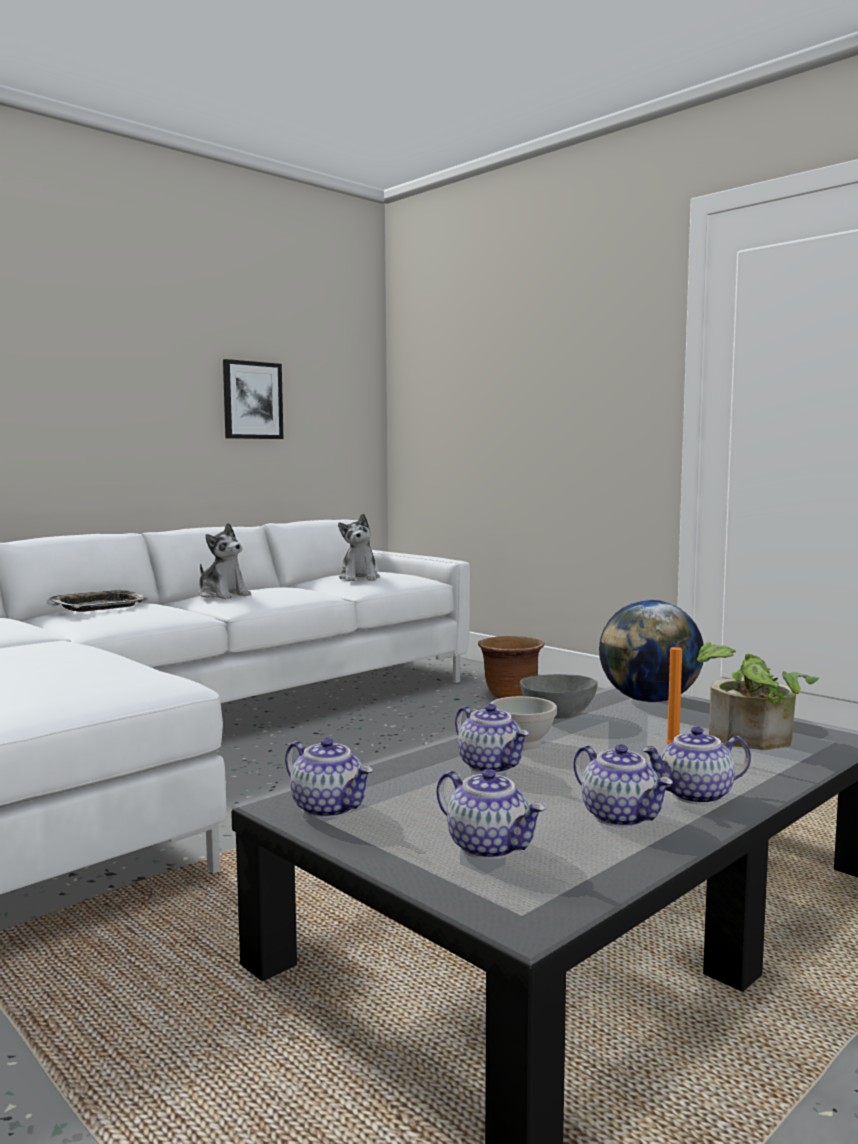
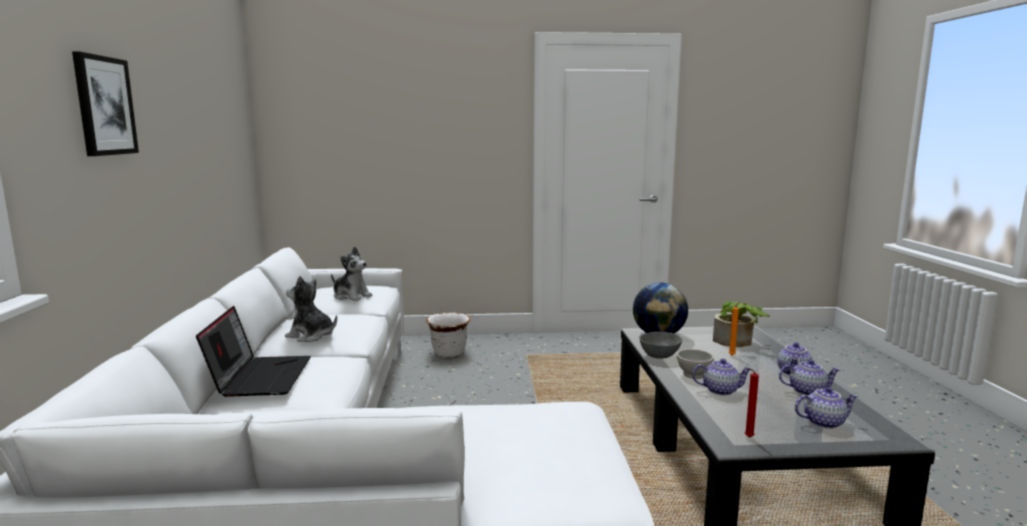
camera: 50 degrees left, 5 degrees up
(99, 607) = (260, 377): tray -> laptop
(223, 595) = (311, 336): plush toy -> plush toy turned 150 degrees counterclockwise
(252, 400) = (199, 152): picture -> picture (104, 106)
(329, 808) = (747, 437): teapot -> red candle
(511, 695) = (449, 353): brown planter -> white planter

